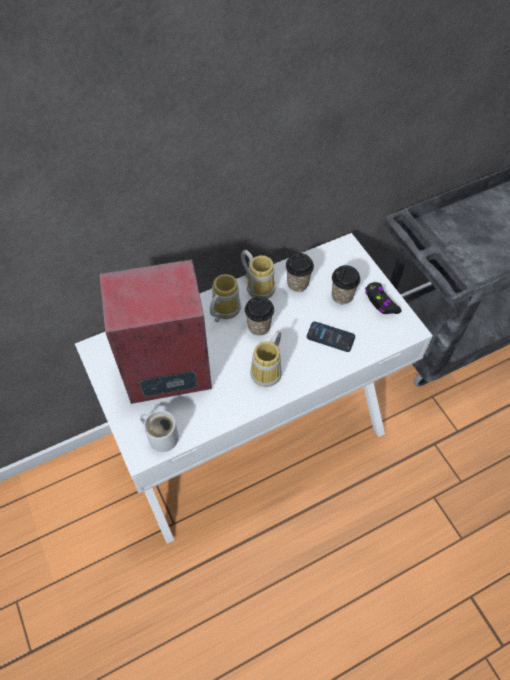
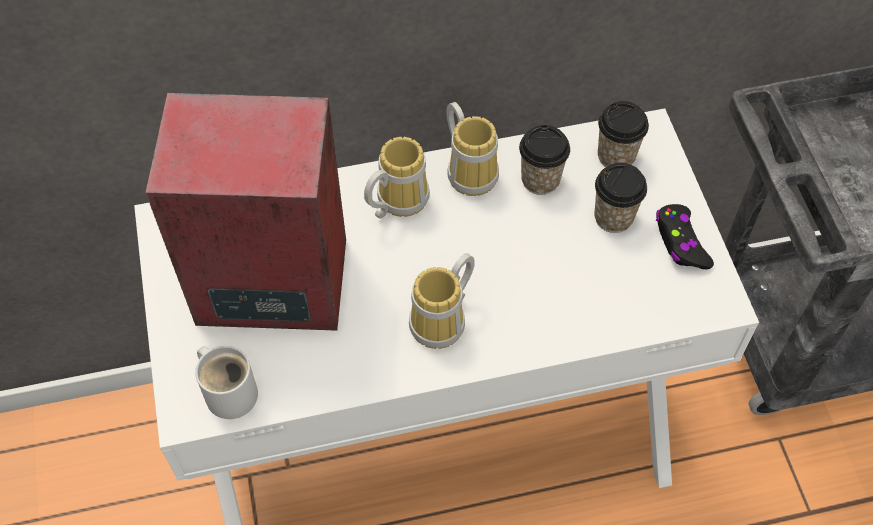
camera: 15 degrees right, 0 degrees up
(259, 327) = (450, 241): cup -> cup (616, 156)
(330, 337) = (570, 286): phone -> none

